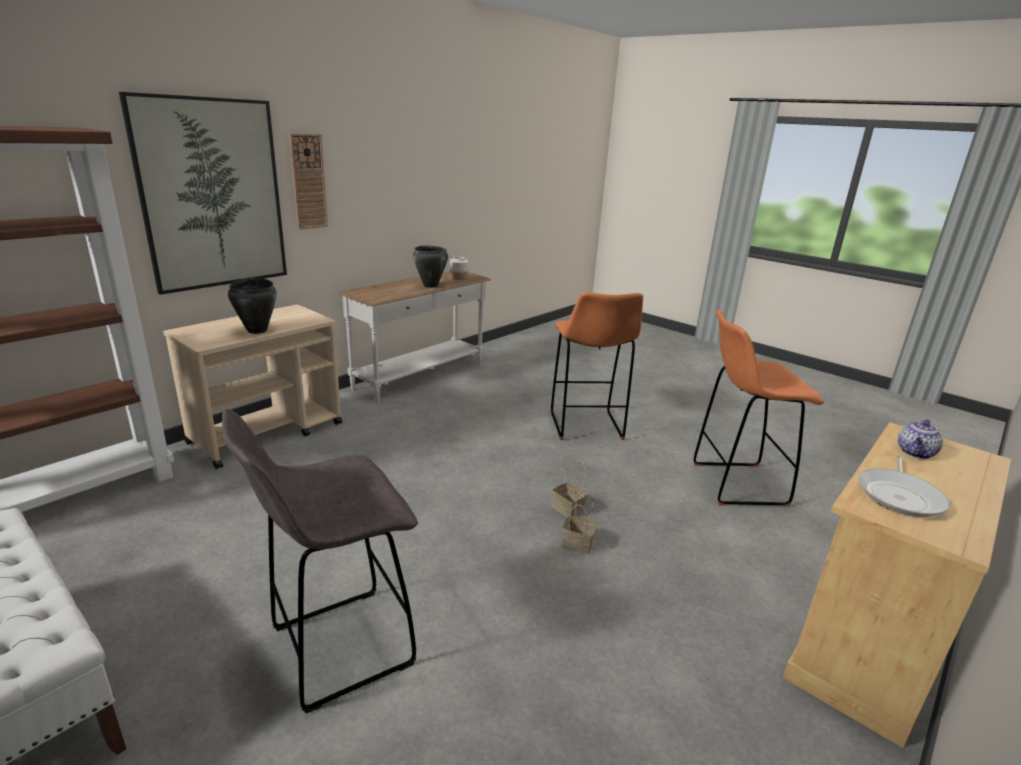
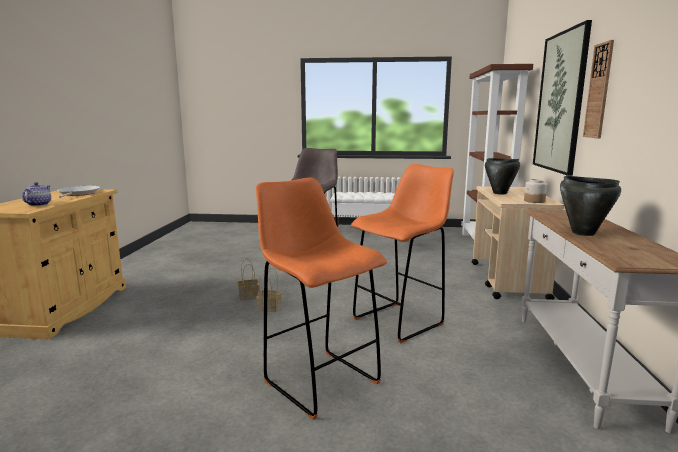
camera: 145 degrees right, 10 degrees down
(459, 277) = (630, 253): jar -> jar (534, 201)
(735, 484) = (123, 377): orange stool -> orange stool (400, 321)

